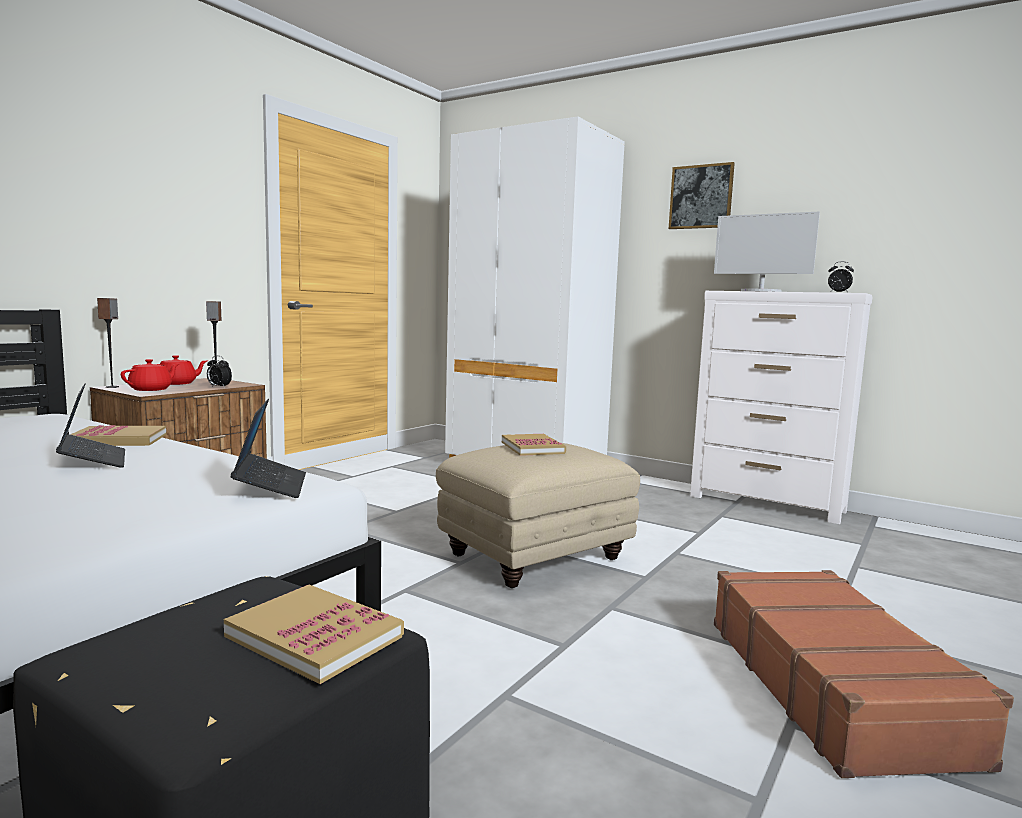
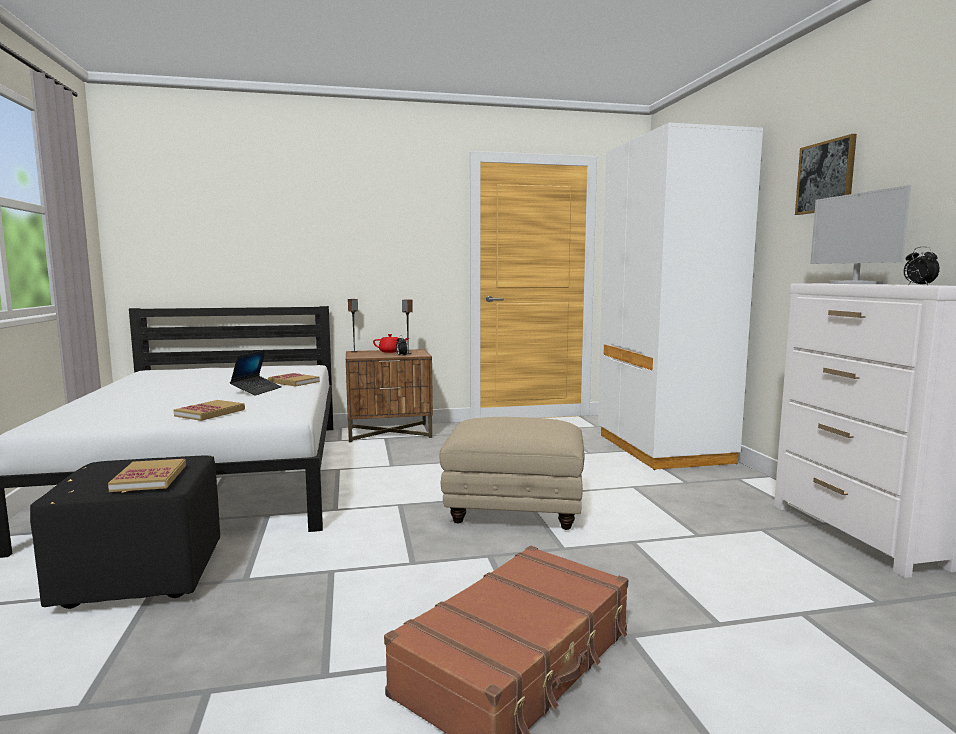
camera: 45 degrees right, 0 degrees up
(151, 389) = (365, 354): red teapot -> none
(271, 486) = (271, 413): laptop -> none
(532, 447) = (513, 421): book -> book (210, 413)

